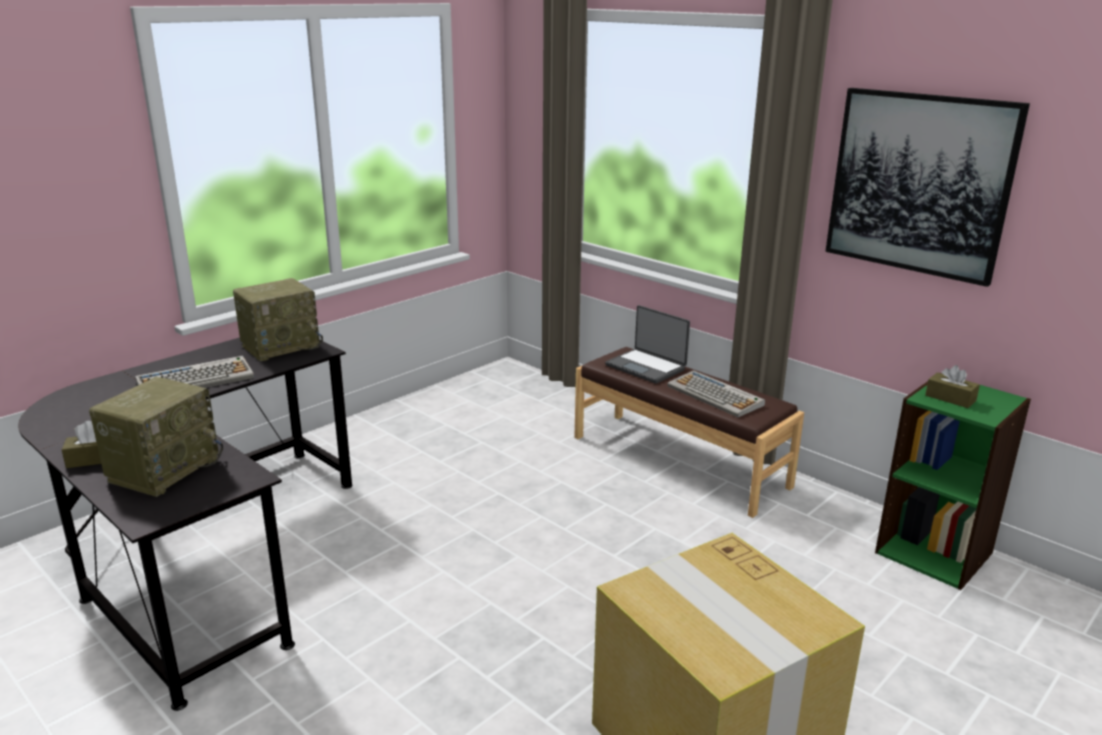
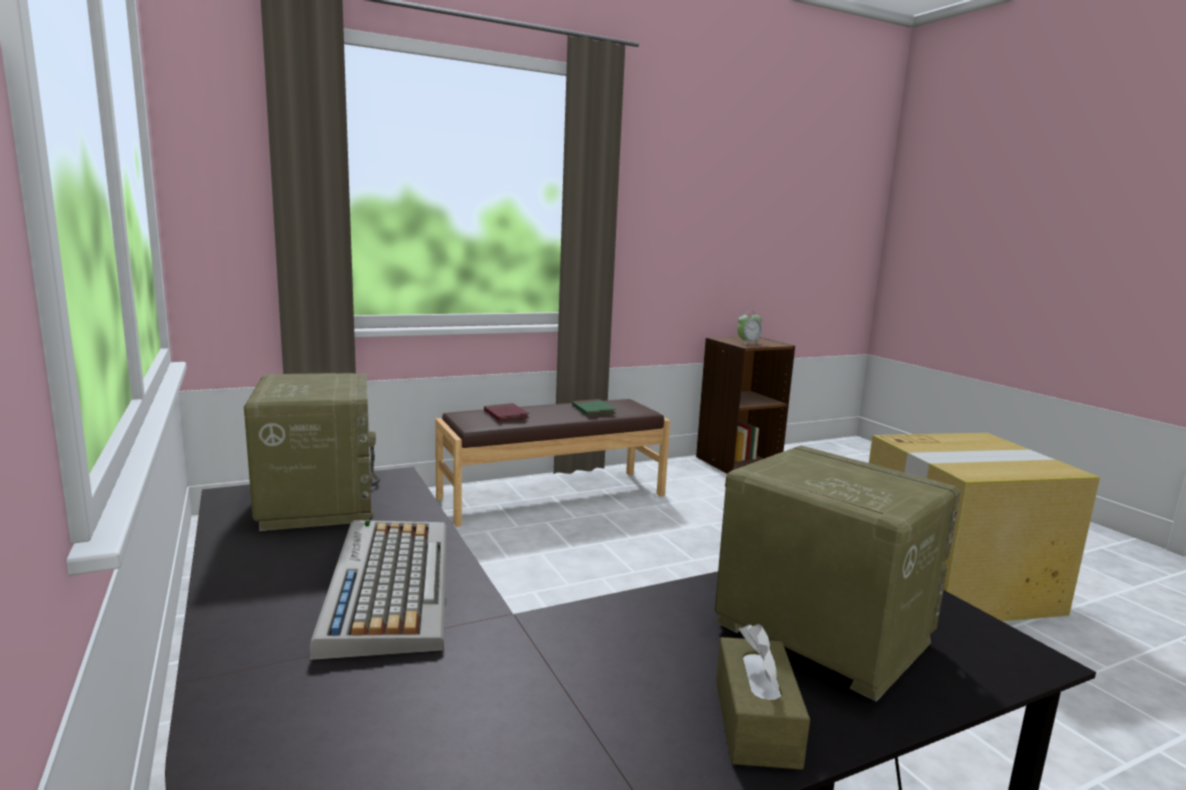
camera: 70 degrees left, 10 degrees down
(646, 367) = (506, 415): laptop -> red book
(716, 396) = (593, 410): keyboard -> green book
(919, 184) = (678, 201): picture -> none
(934, 552) = (737, 462): green bookcase -> brown bookcase
(950, 398) = (748, 343): brown tissue box -> alarm clock

